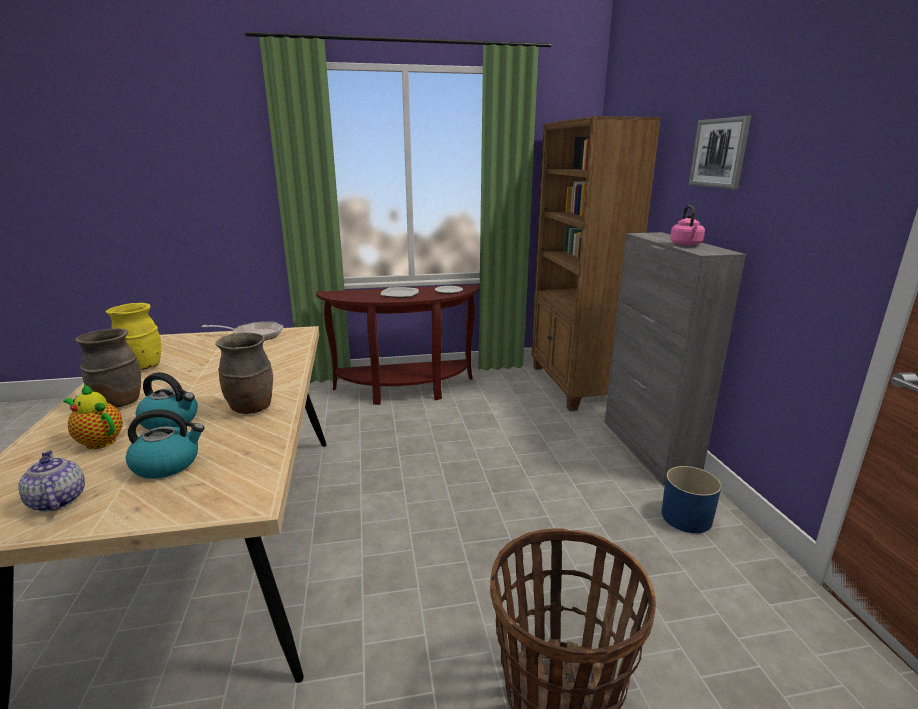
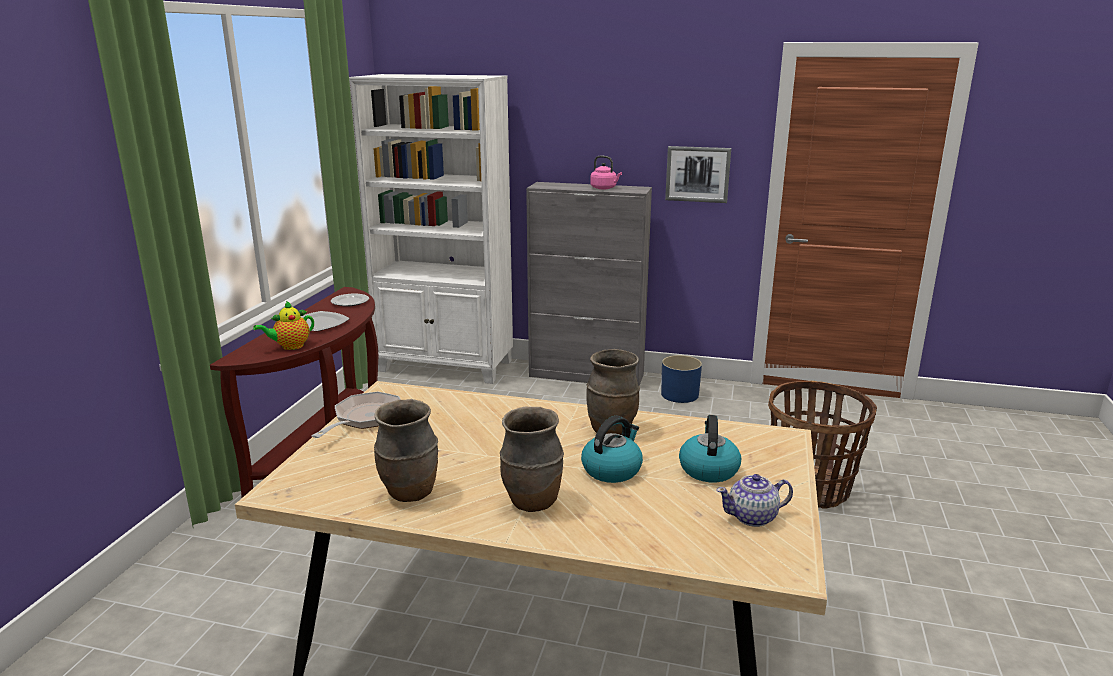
camera: 65 degrees left, 0 degrees up
(99, 441) = (636, 507): teapot -> teapot (290, 346)
(142, 367) = (410, 493): yellow vase -> brown vase
(573, 385) = (446, 366): brown bookcase -> white bookcase
(719, 153) = (594, 110): picture -> picture (697, 174)

